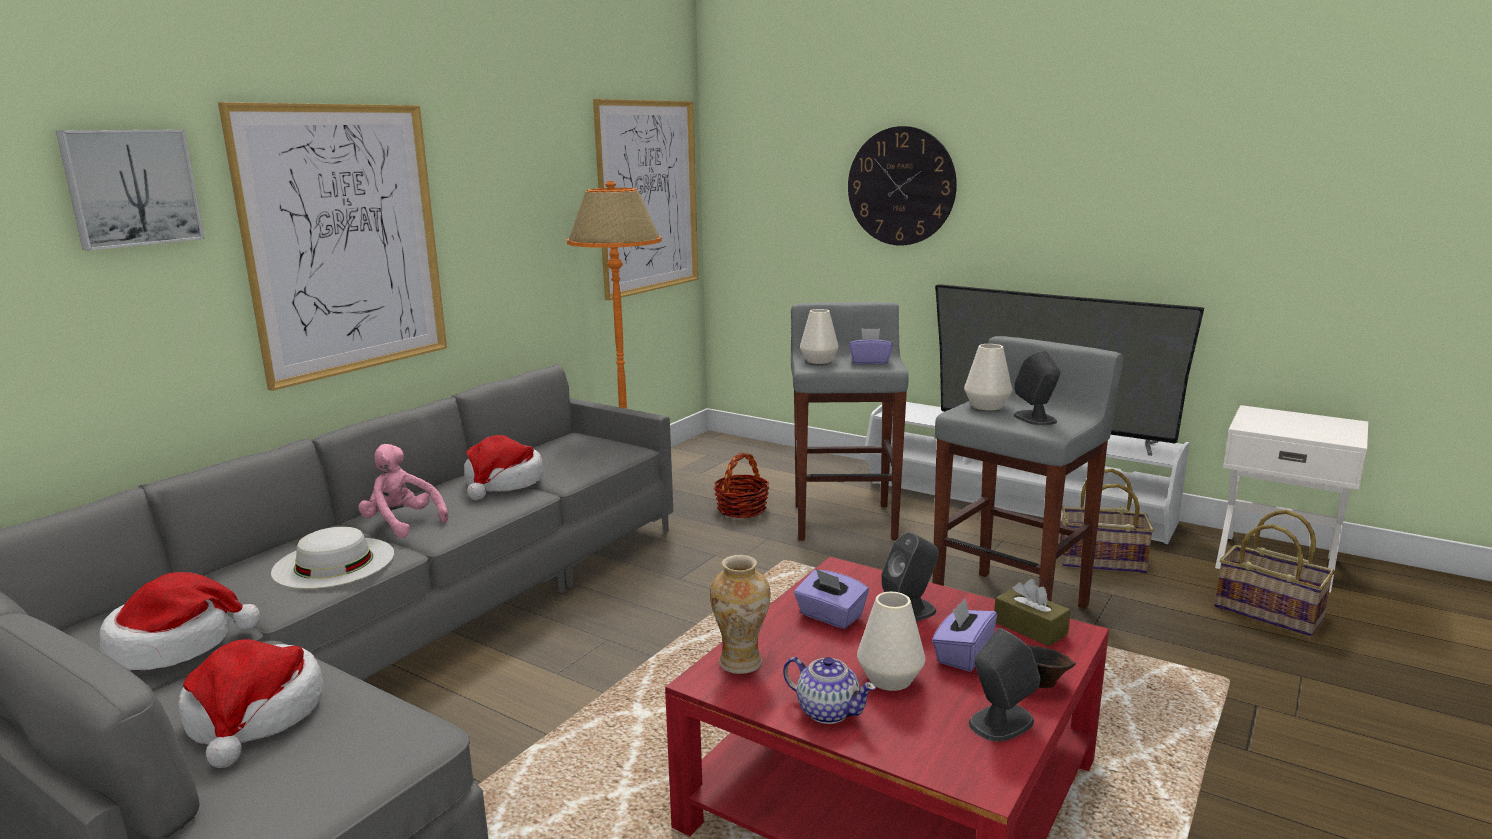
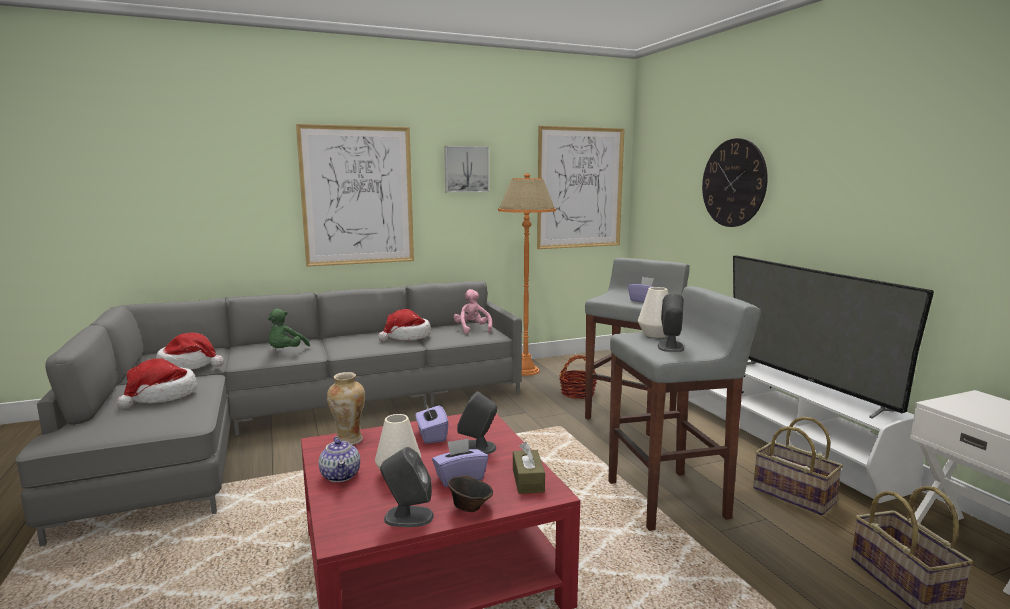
camera: 35 degrees right, 5 degrees down
(131, 187) = (249, 162): picture -> picture (466, 169)
(334, 562) = (286, 351): white hat -> green plush toy
(402, 524) = (337, 344): pink plush toy -> pink plush toy (472, 329)
(819, 361) = (613, 296): white vase -> none

